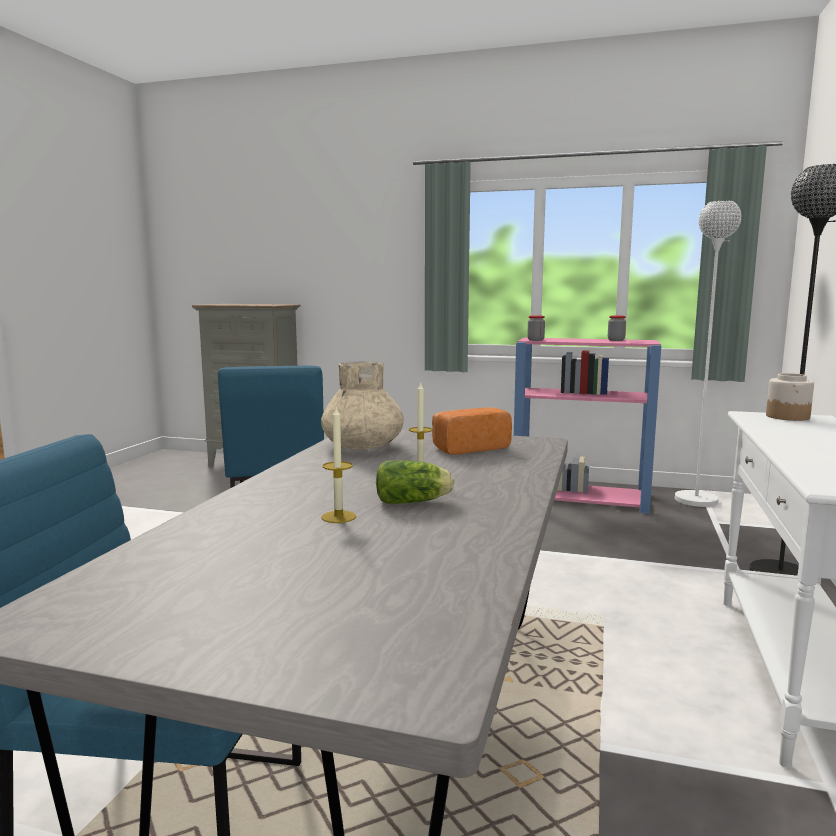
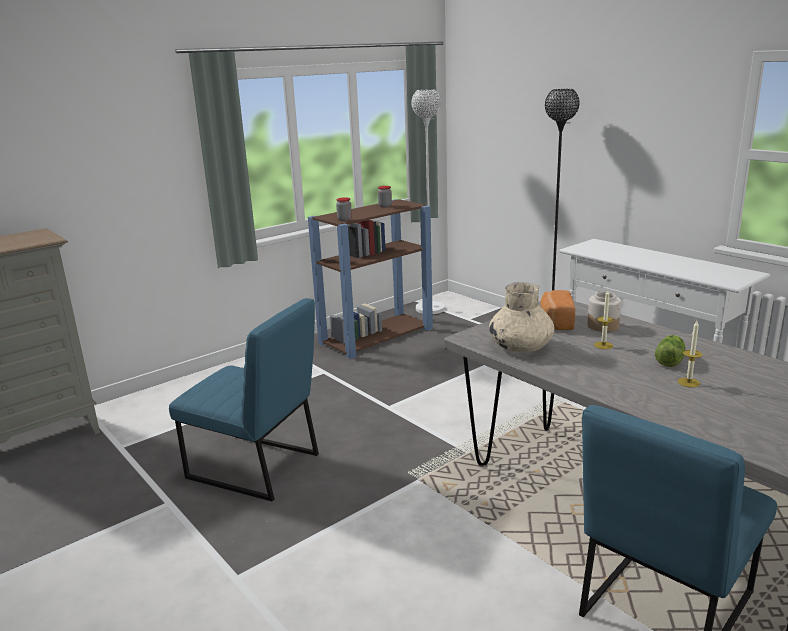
camera: 55 degrees left, 10 degrees up
(581, 497) = (377, 336): pink bookcase -> brown bookcase
(788, 417) = (590, 245): jar -> jar (603, 326)

